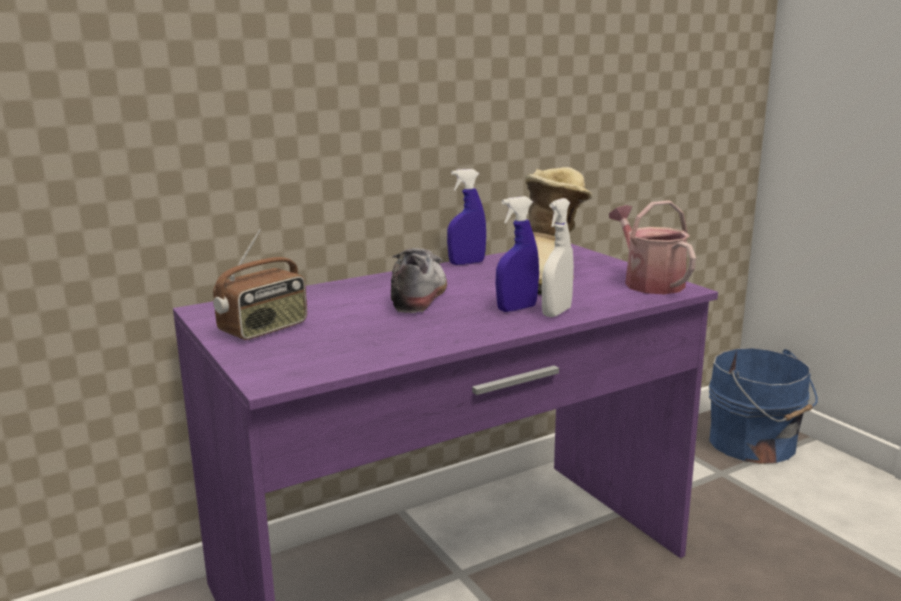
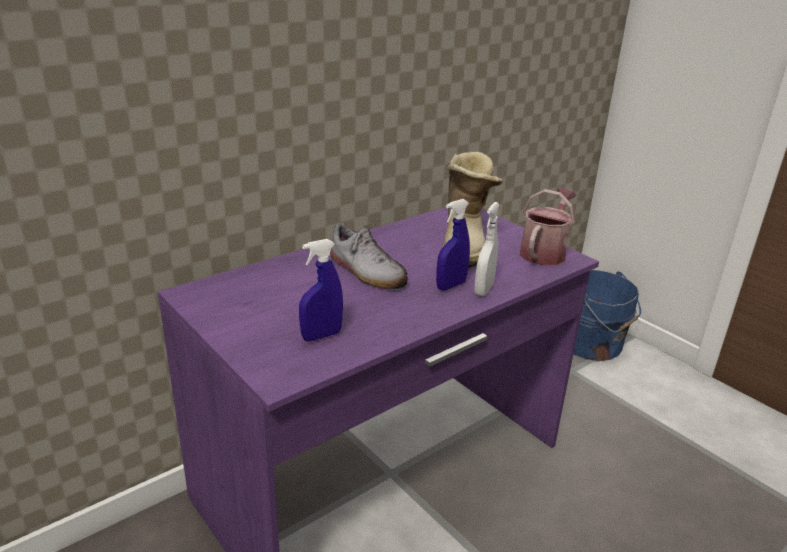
camera: 10 degrees left, 10 degrees up
(264, 329) = (250, 317): radio -> none
(419, 296) = (367, 271): shoe -> shoe turned 135 degrees clockwise
(466, 263) = (392, 229): blue spray bottle -> blue spray bottle (321, 336)
(649, 282) = (544, 252): watering can -> watering can turned 60 degrees clockwise

